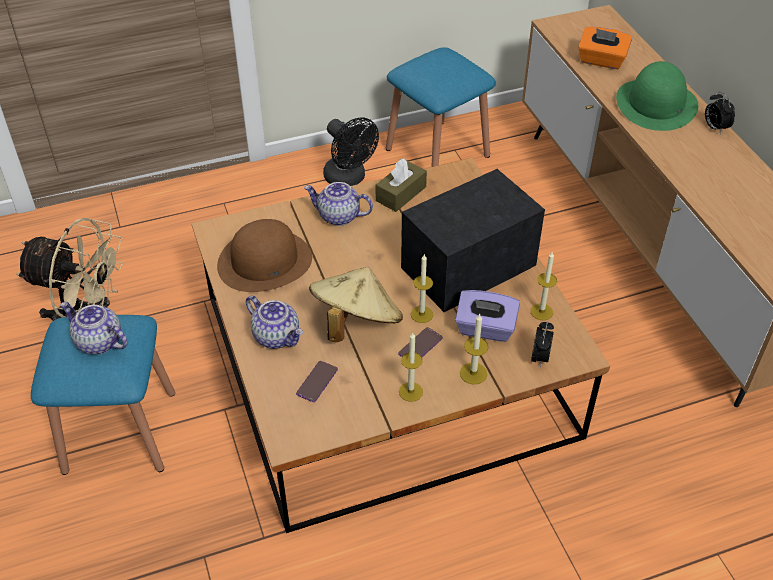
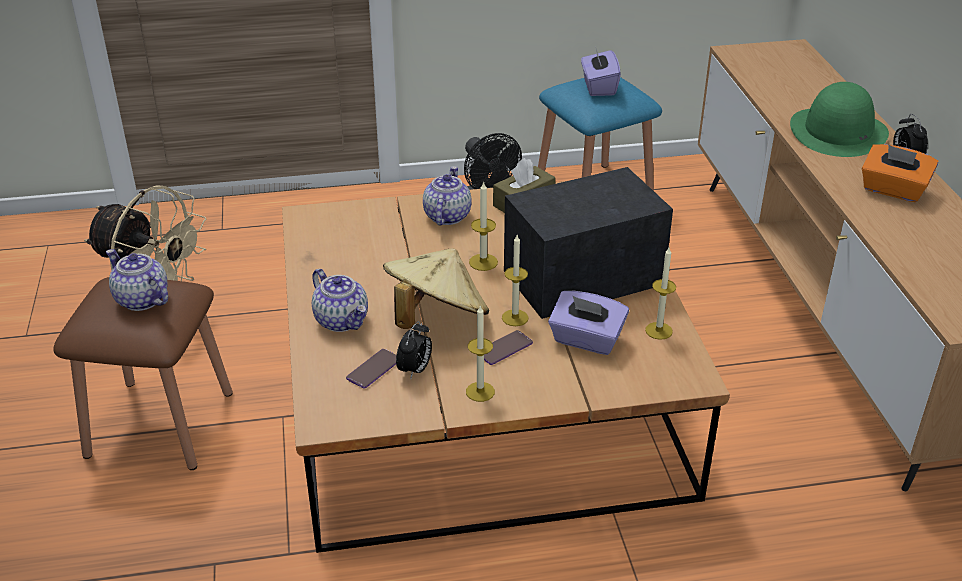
camera: 10 degrees right, 10 degrees down
(120, 431) = (160, 423): blue stool -> brown stool
(265, 261) = (351, 249): brown hat -> none
(338, 216) = (446, 216): teapot -> teapot turned 75 degrees clockwise
(439, 65) = (598, 87): none -> purple tissue box
(473, 373) = (560, 382): candle -> candle (483, 262)
(540, 358) = (645, 376): alarm clock -> alarm clock (415, 370)
(601, 61) = (782, 87): orange tissue box -> orange tissue box (893, 190)

